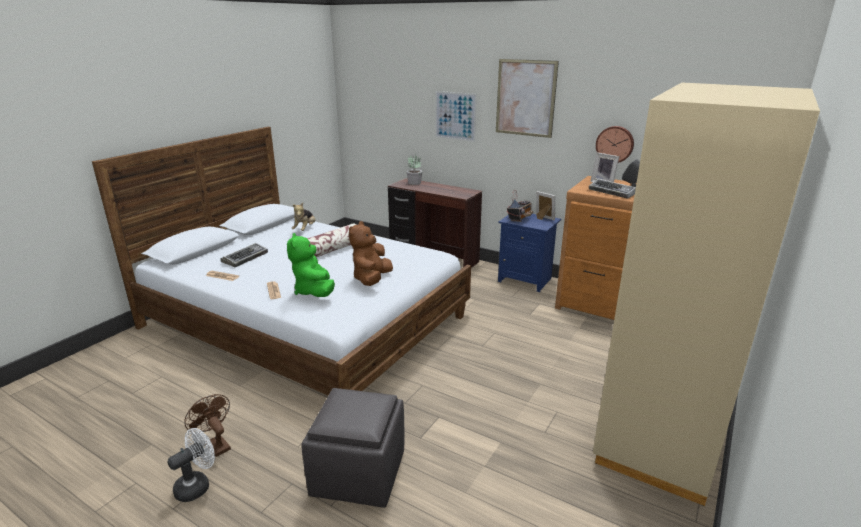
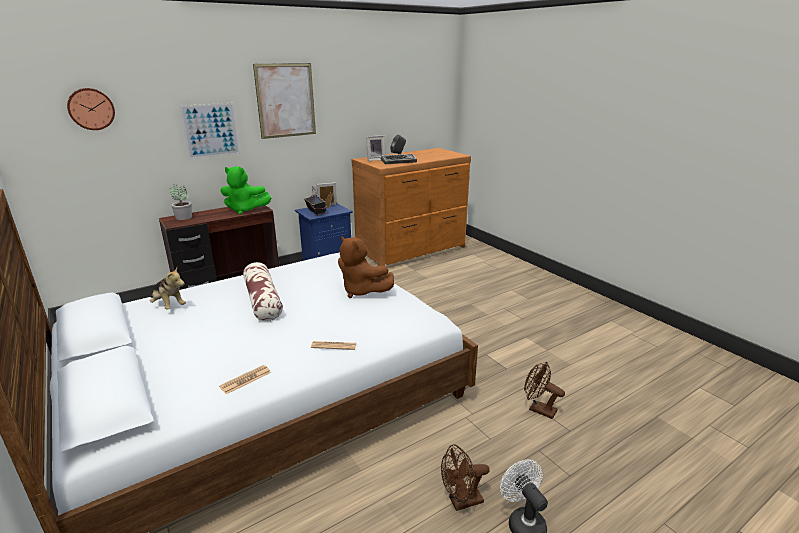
camera: 65 degrees left, 0 degrees up
(245, 258) = (205, 357): keyboard -> none
(314, 291) = (363, 322): green plush toy -> green plush toy (245, 210)
(357, 474) = (538, 409): grey ottoman -> brown fan
(615, 144) = (364, 128): wall clock -> wall clock (91, 109)
(659, 438) = (543, 287): beige wardrobe -> none

